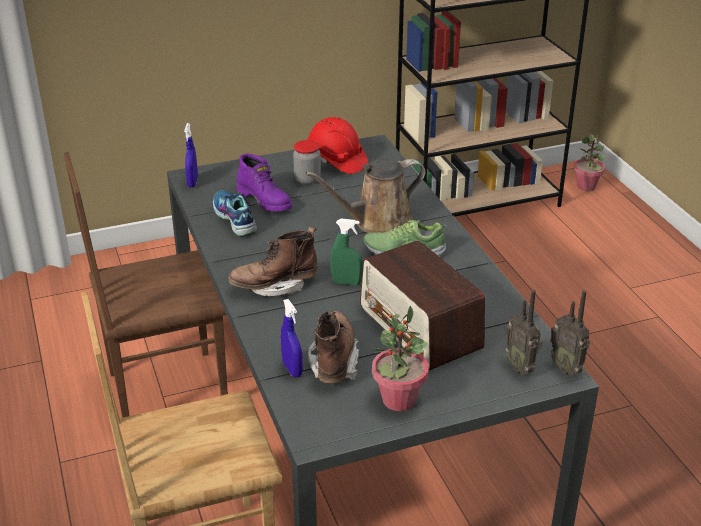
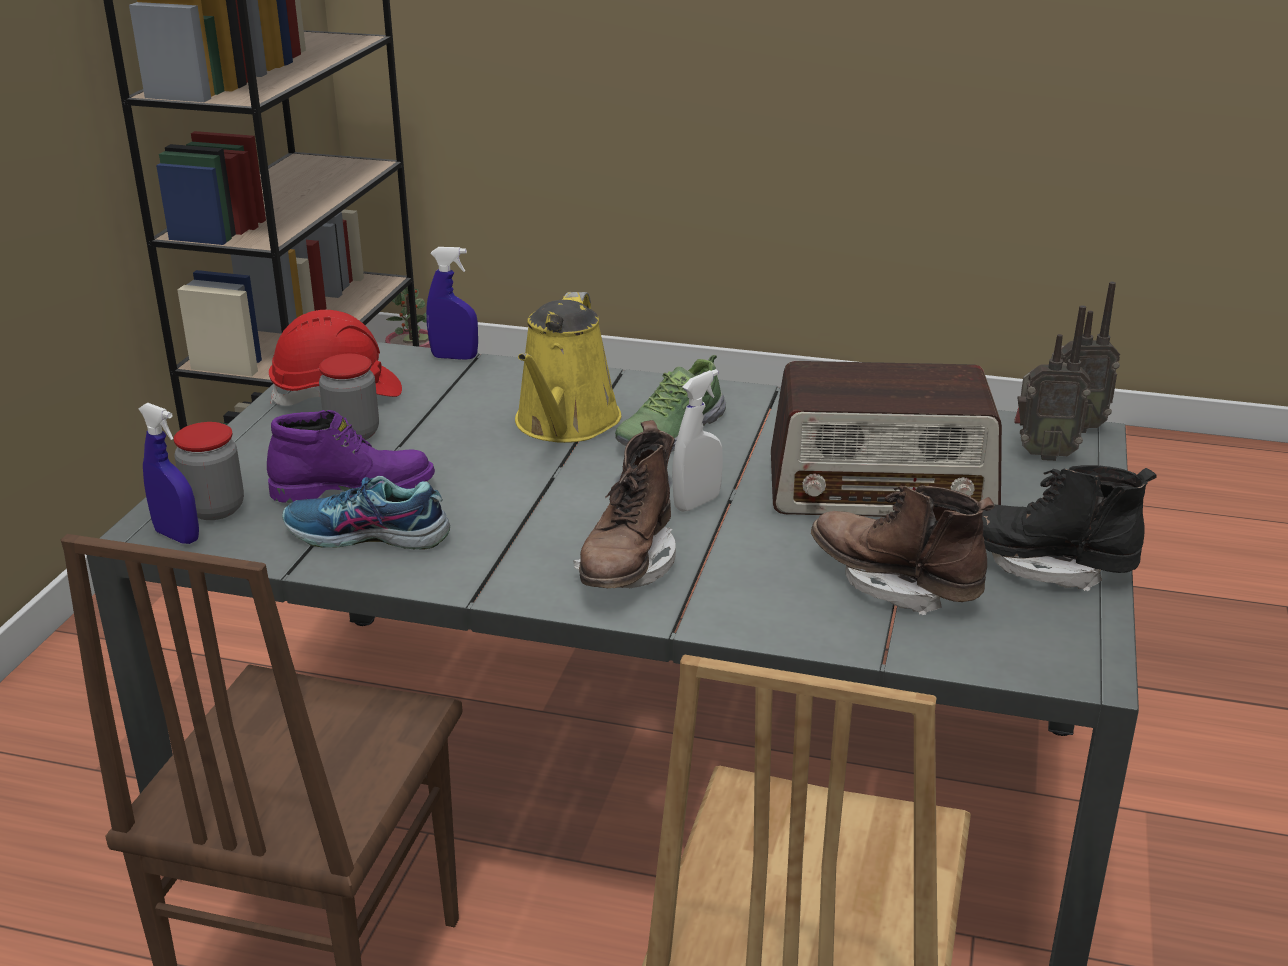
camera: 55 degrees left, 5 degrees down
(218, 180) = (215, 509): none -> jar
(292, 369) = (882, 628): blue spray bottle -> blue spray bottle (454, 357)
(346, 282) = (697, 503): green spray bottle -> white spray bottle
(377, 222) = (565, 424): brown watering can -> yellow watering can
(398, 400) = (1042, 565): potted plant -> black boot

